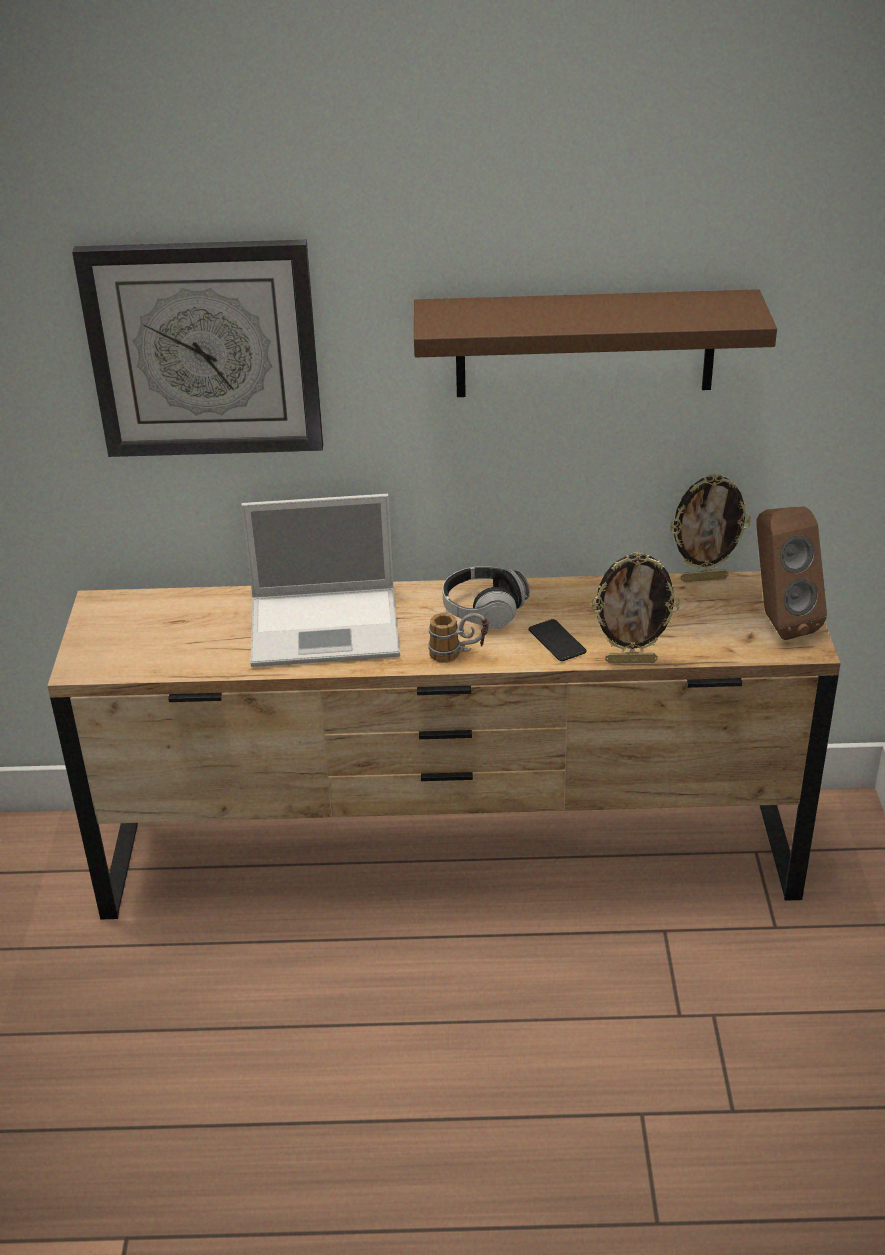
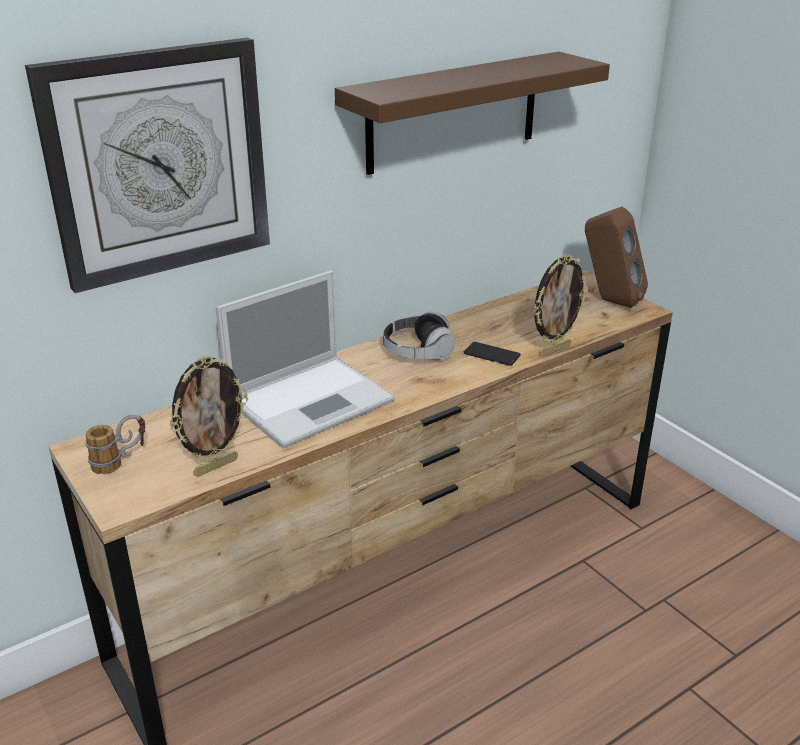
camera: 35 degrees left, 5 degrees down
(458, 655) = (435, 385): mug -> mug (120, 462)
(704, 578) = (534, 291): picture frame -> picture frame (215, 466)

